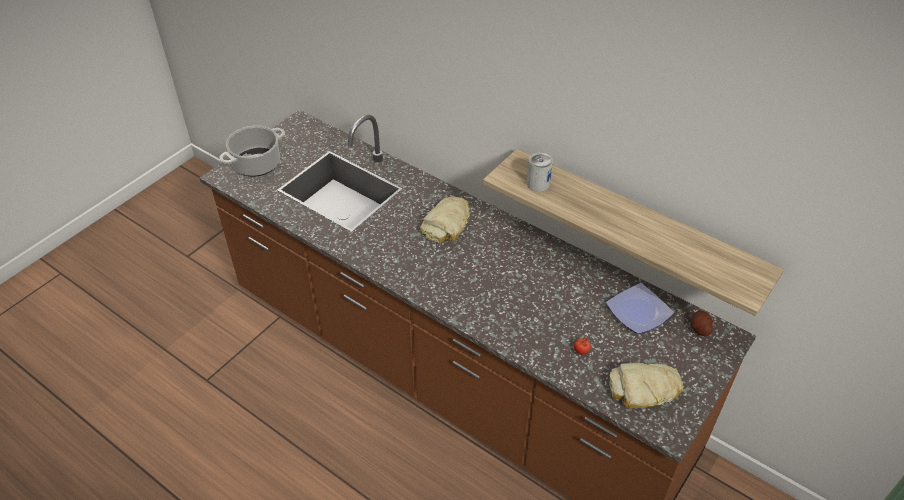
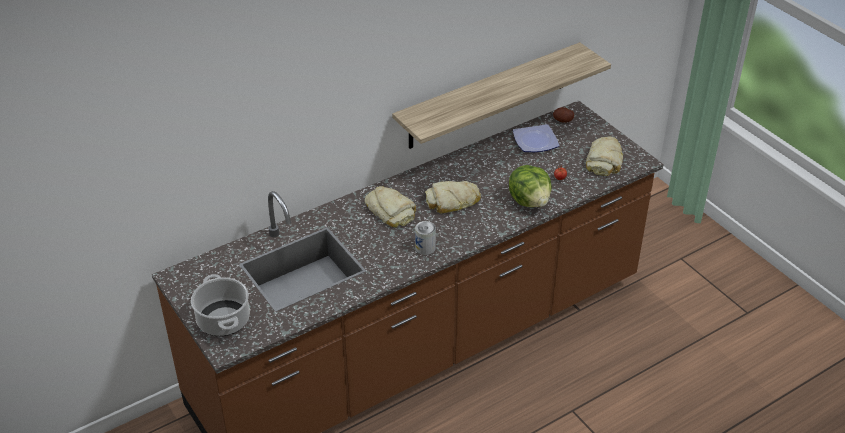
camera: 70 degrees left, 5 degrees down
(487, 266) = (452, 201): none -> bread
(522, 332) = (530, 201): none -> lettuce
(538, 184) = (442, 114): can -> can (425, 248)

